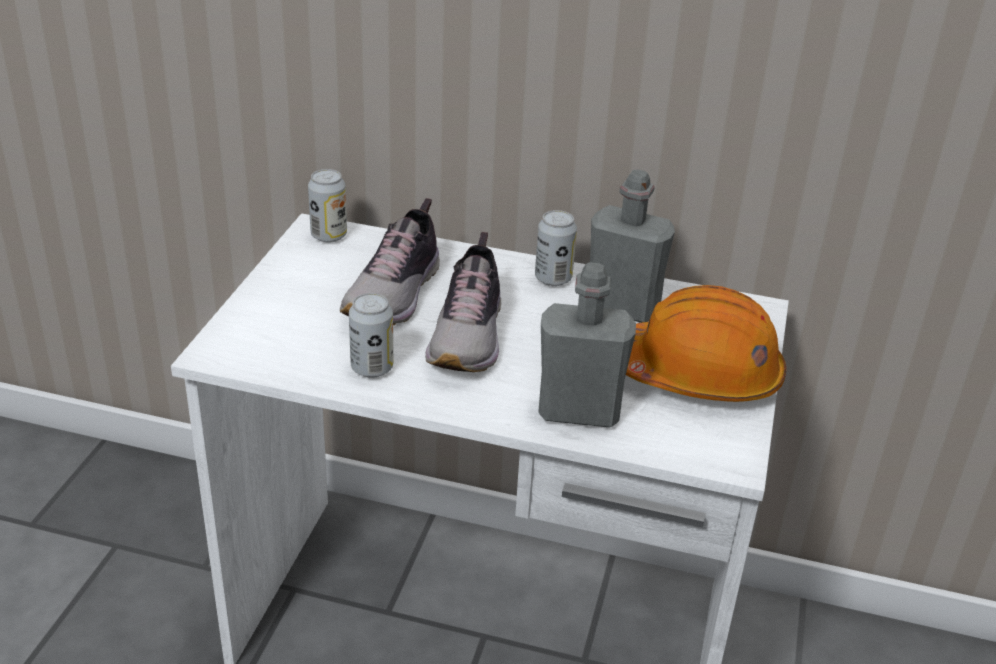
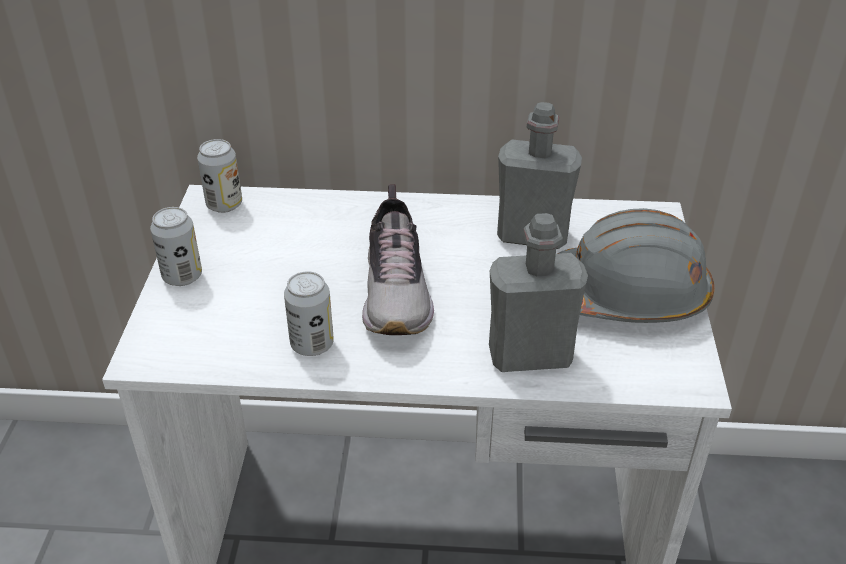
camera: 10 degrees left, 5 degrees up
(396, 294) = (310, 258): shoe -> none
(553, 278) = (457, 215): can -> can (182, 276)
(698, 375) = (627, 295): orange hard hat -> grey hard hat

